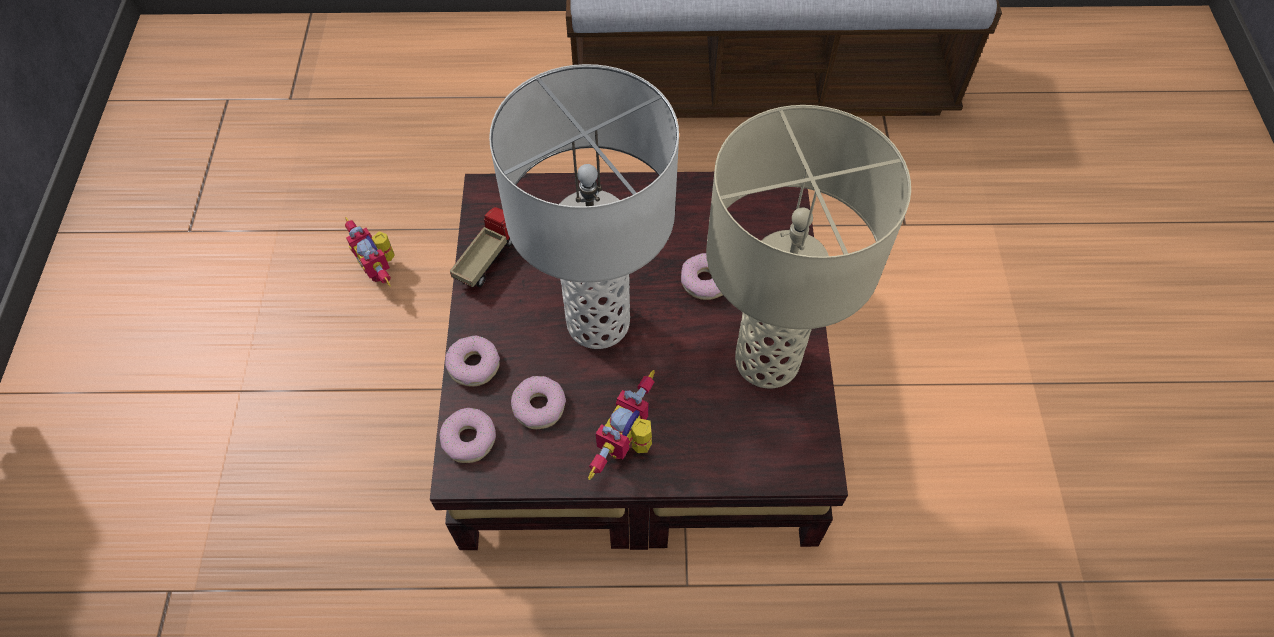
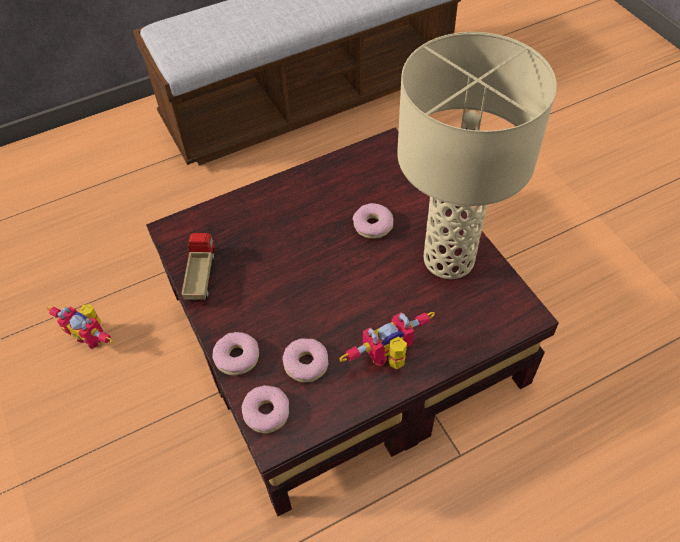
camera: 25 degrees left, 5 degrees down
(598, 320) = (313, 284): white table lamp -> none
(629, 445) = (390, 359): toy robot -> toy robot turned 60 degrees clockwise

